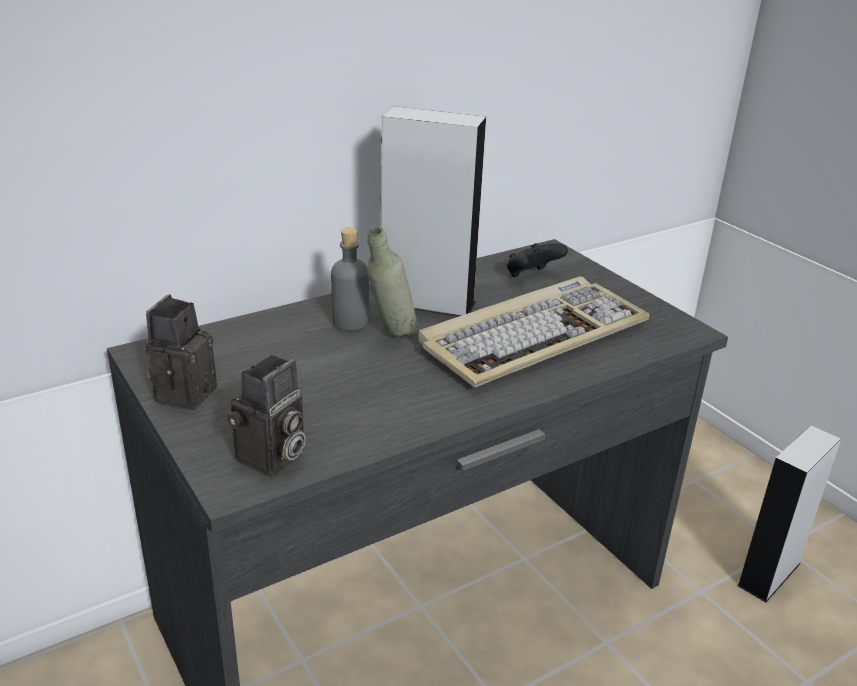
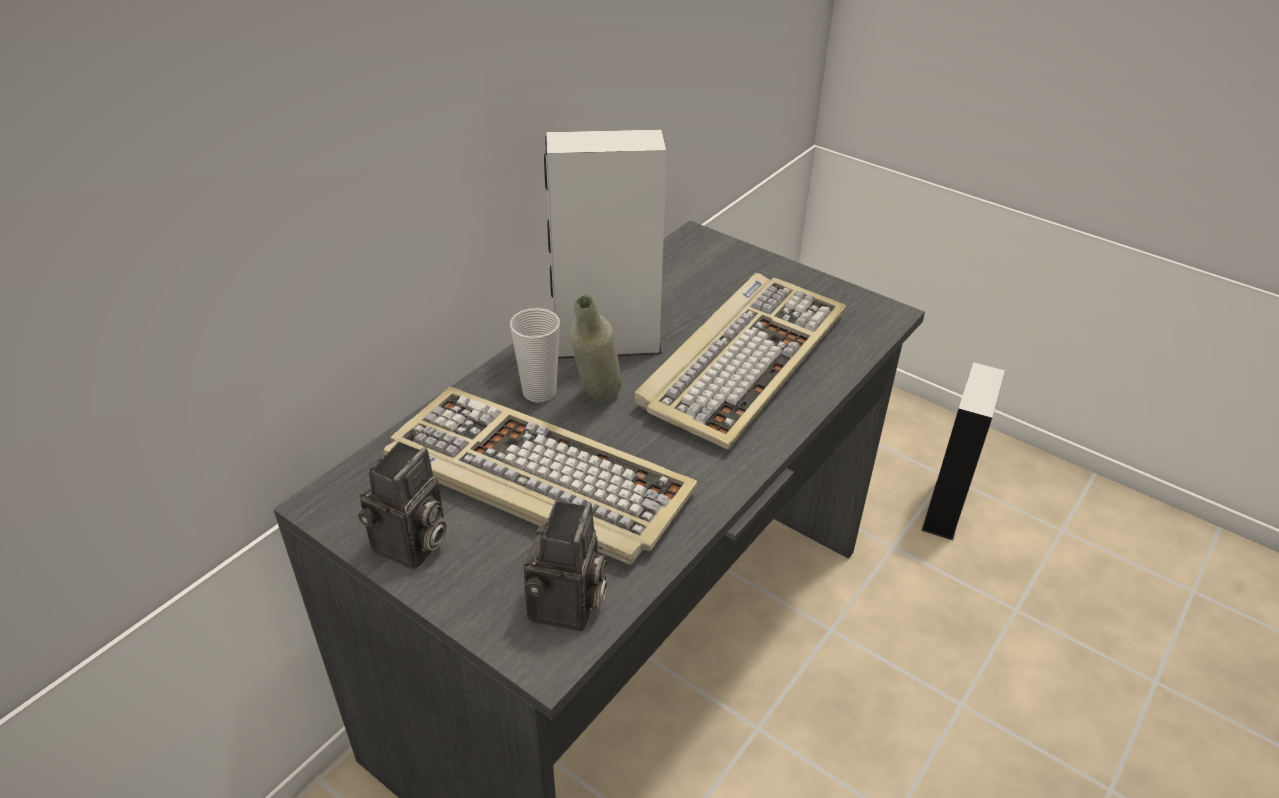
camera: 20 degrees left, 10 degrees up
(184, 392) = (411, 546): camera -> camera turned 150 degrees counterclockwise
(305, 373) = (533, 479): none -> keyboard
(350, 321) = (539, 392): grey bottle -> cup
(531, 276) = (696, 279): black game controller -> none

